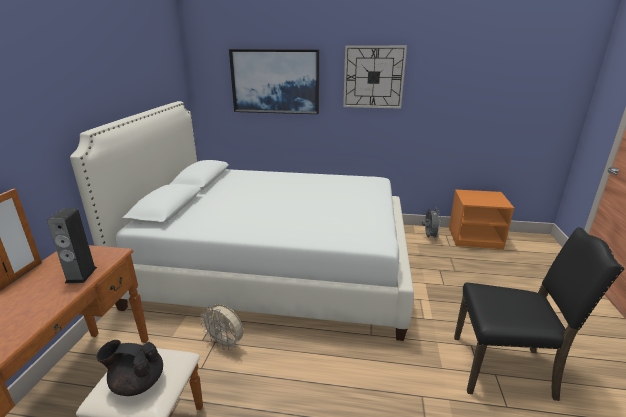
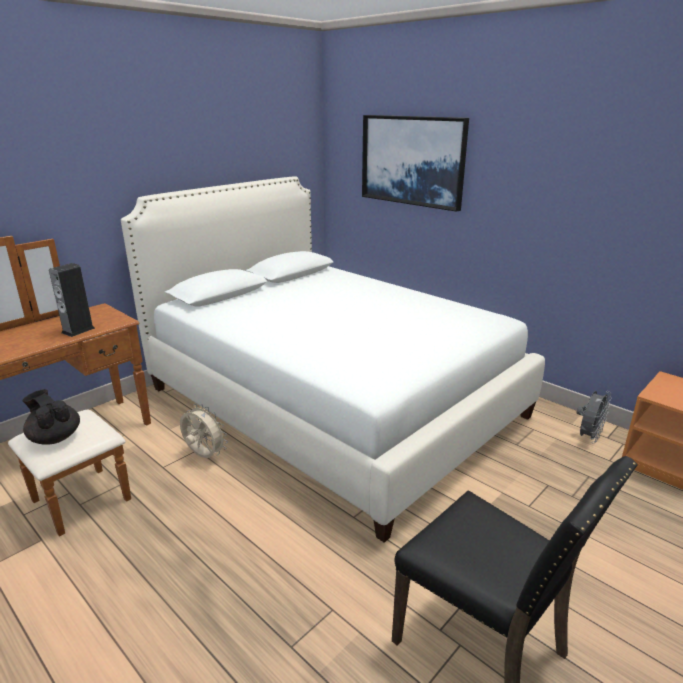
camera: 35 degrees right, 0 degrees up
(226, 344) = (203, 456): beige fan -> beige fan turned 150 degrees clockwise
(373, 77) = (540, 163): wall clock -> none

